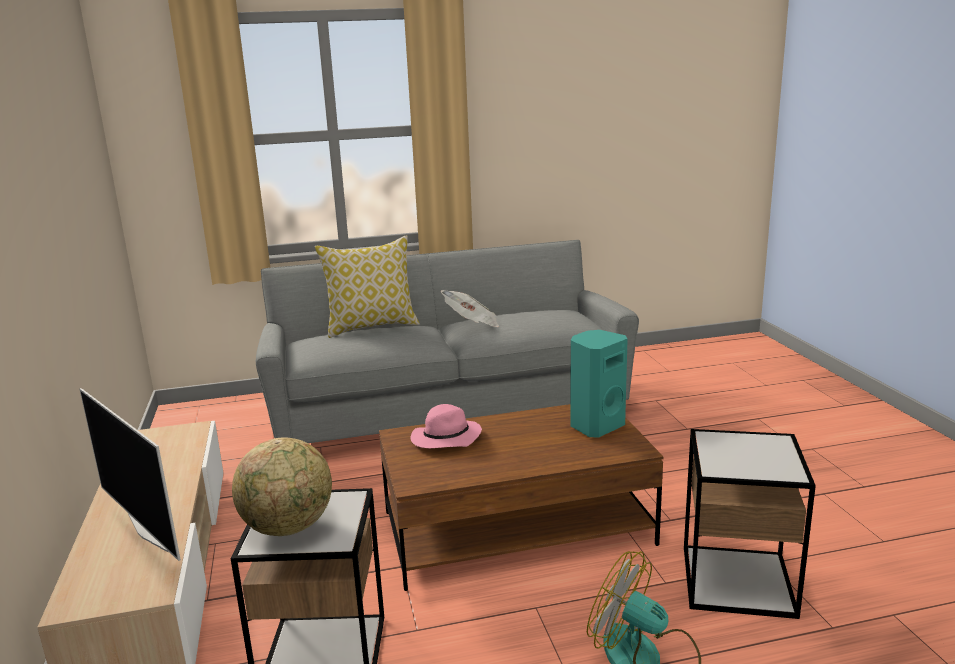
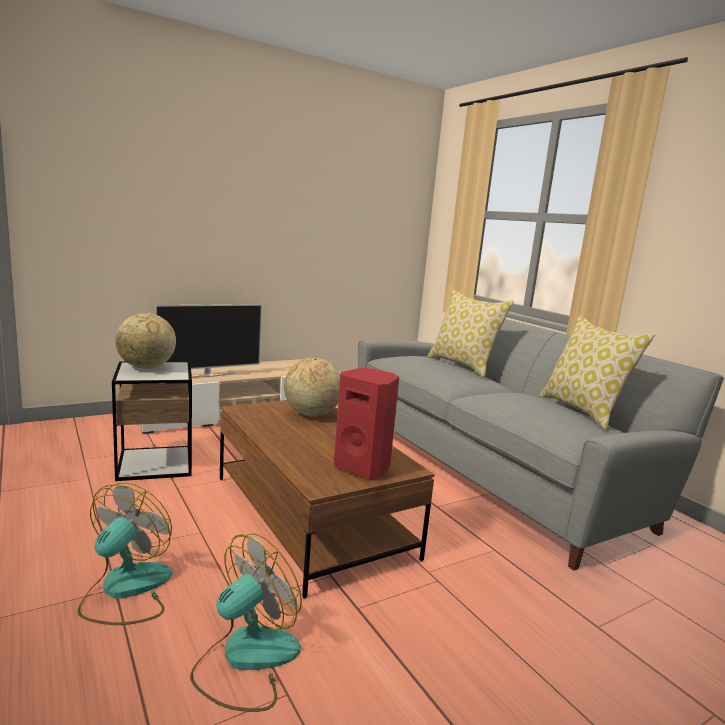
camera: 70 degrees right, 5 degrees down
(149, 531) = (208, 375): television -> television turned 150 degrees counterclockwise
(445, 439) = (311, 414): pink hat -> globe
(472, 323) = (505, 390): newspaper -> none
(527, 309) = (583, 411): none -> pillow
(595, 426) = (363, 467): turquoise speaker -> red speaker
(737, 581) = (246, 659): side table -> fan

